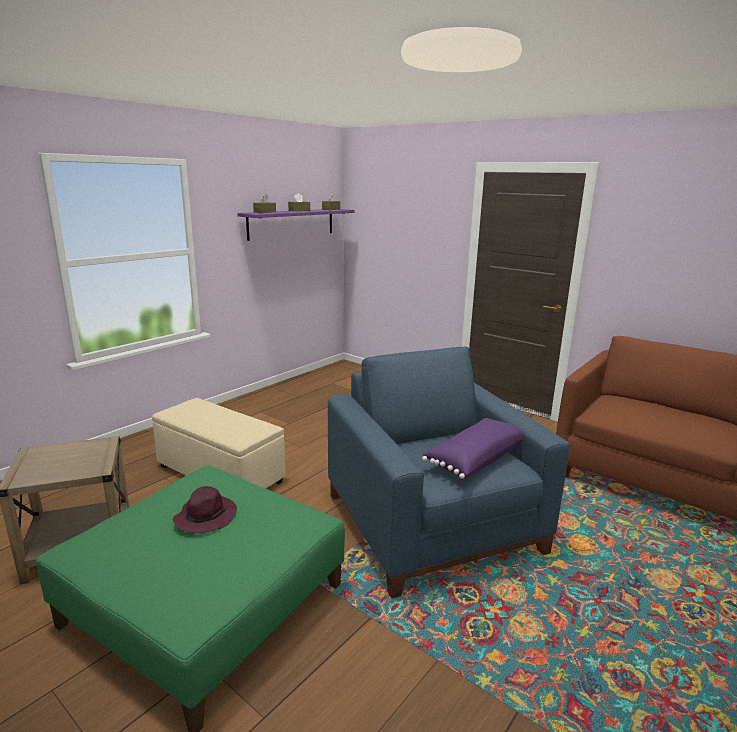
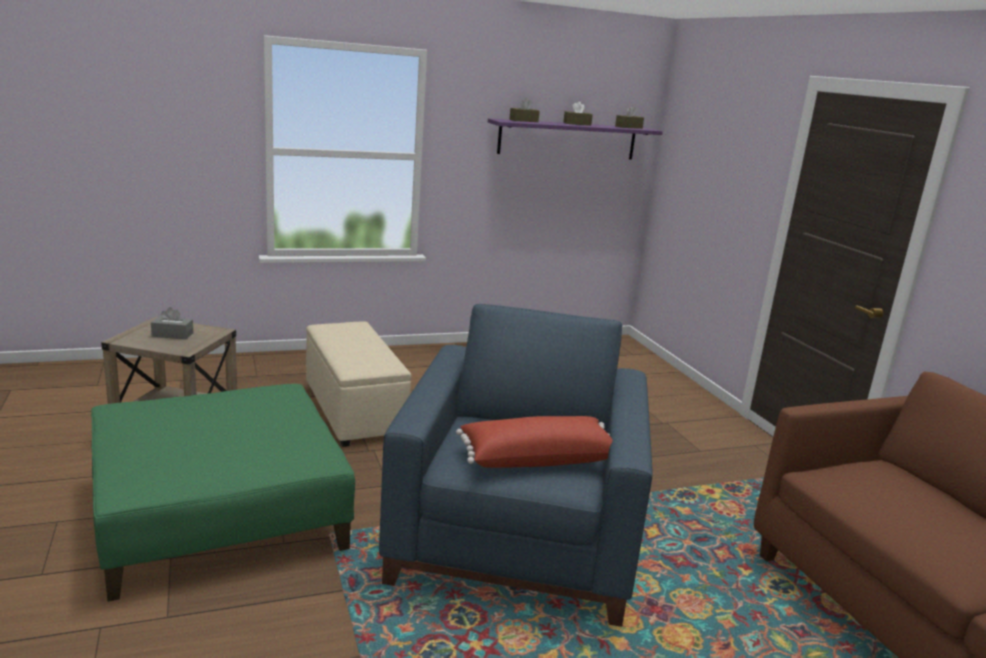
camera: 30 degrees right, 0 degrees up
(65, 459) = (172, 335): none -> grey tissue box
(206, 516) = (234, 421): purple hat -> none
(474, 459) = (537, 458): purple pillow -> red pillow

